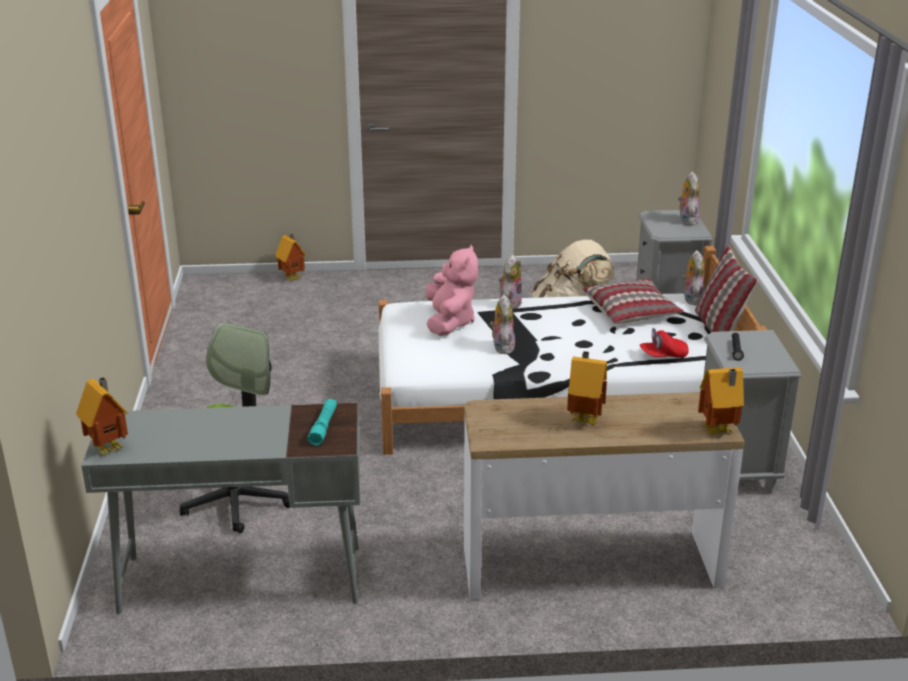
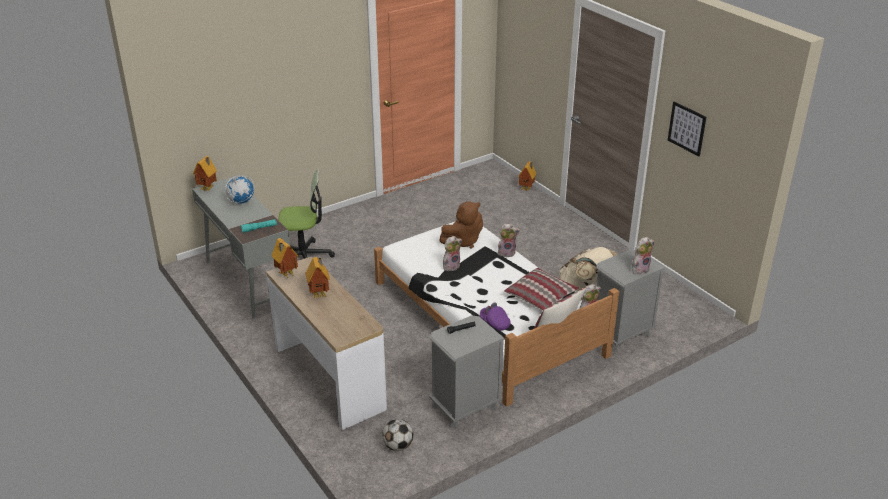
camera: 60 degrees right, 5 degrees up
(206, 424) = (241, 202): none -> globe
(449, 322) = (463, 241): pink plush toy -> brown plush toy
(580, 56) = (687, 128): none -> picture
(663, 356) = (494, 323): red cap -> purple cap
(718, 432) = (338, 338): toy house -> toy house (286, 274)
(785, 548) = (398, 446): none -> football

